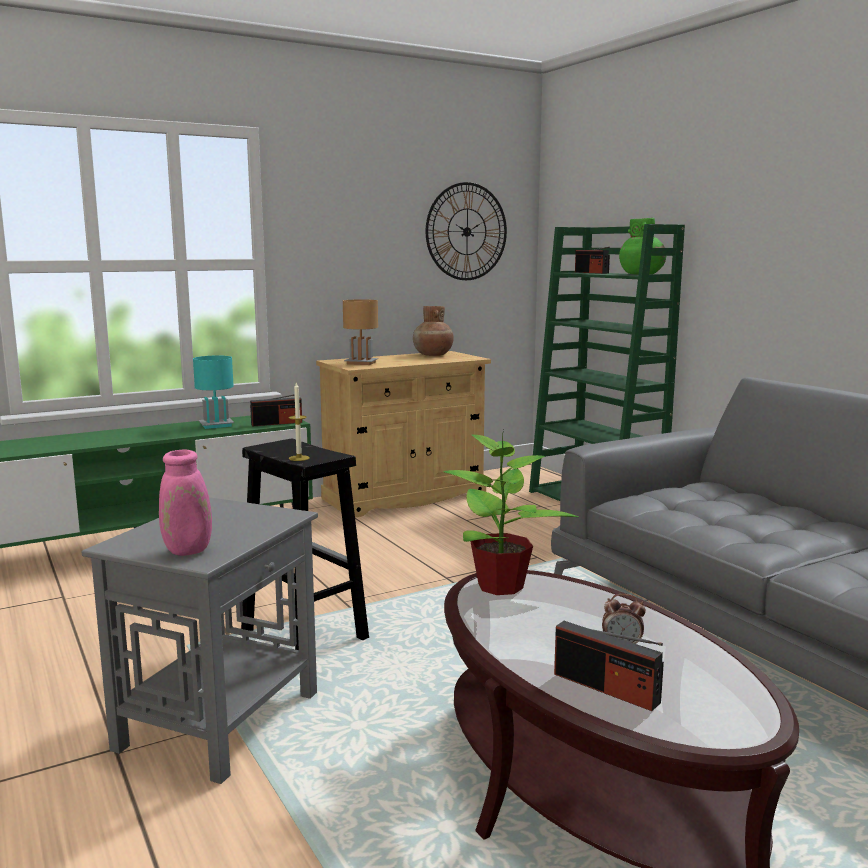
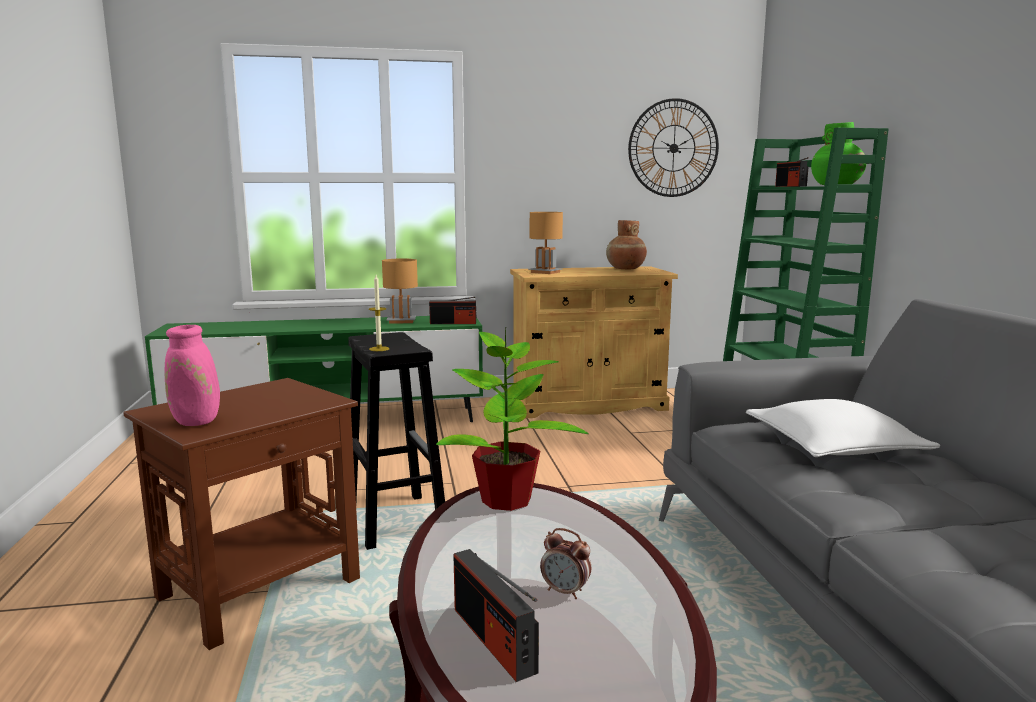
camera: 20 degrees right, 0 degrees up
(216, 425) = (401, 321): turquoise table lamp -> brown table lamp
(221, 719) = (261, 587): grey side table -> brown side table
(716, 508) = (833, 447): none -> white pillow

